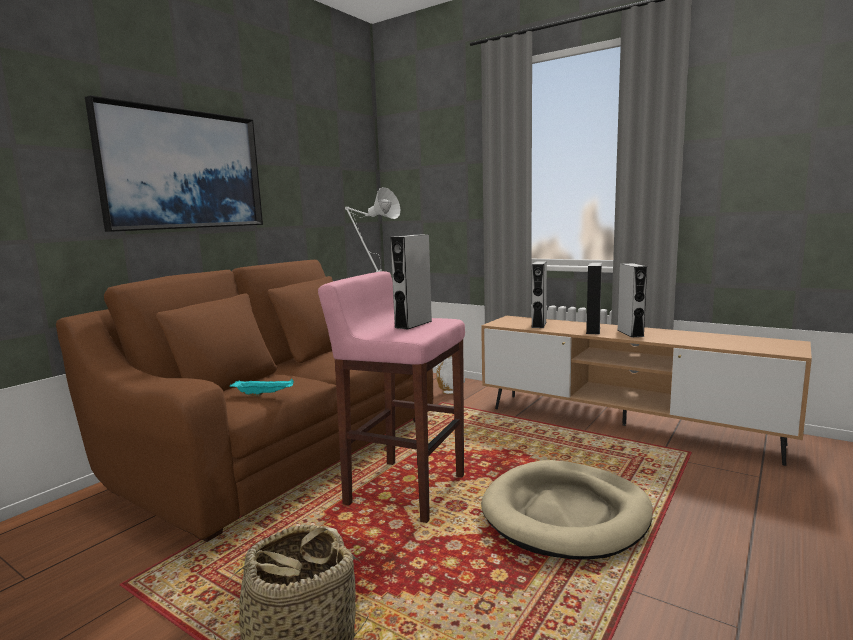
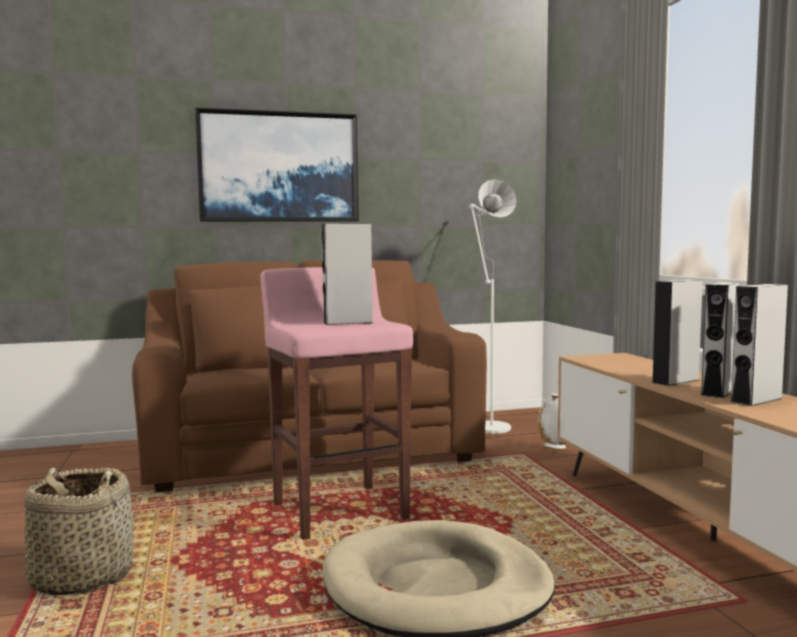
camera: 40 degrees right, 5 degrees down
(264, 394) = (238, 376): turquoise tray -> none
(539, 324) = (627, 365): grey speaker -> grey speaker (756, 400)

